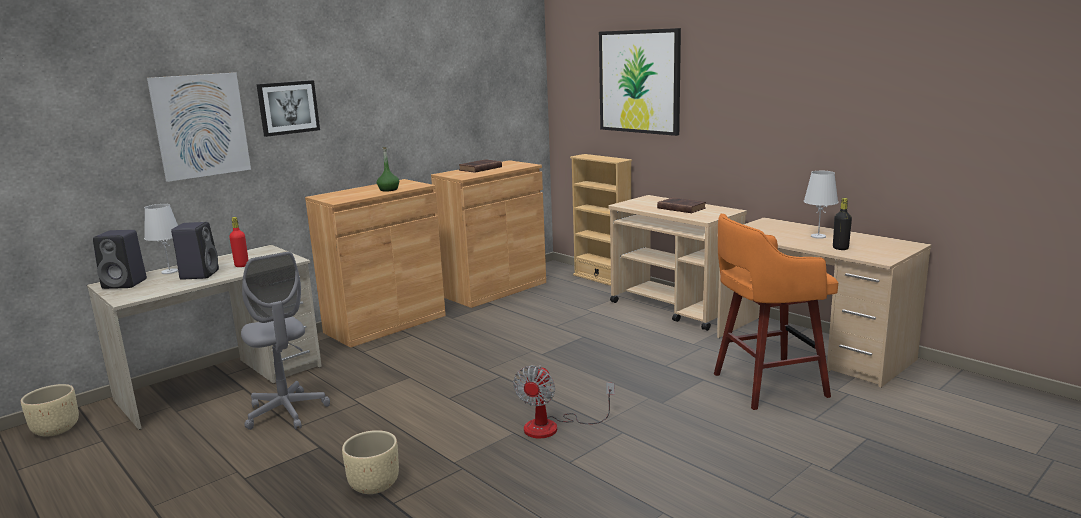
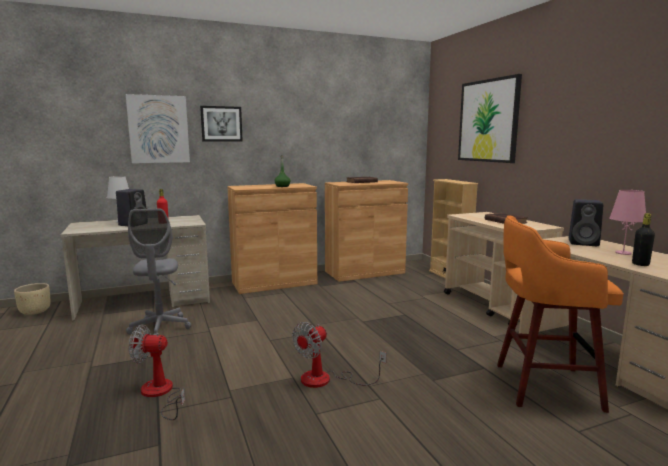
camera: 20 degrees right, 5 degrees down
(126, 284) = (89, 224): black speaker -> black speaker (584, 243)
(375, 485) = (160, 394): beige planter -> fan
(818, 236) = (623, 253): white table lamp -> pink table lamp

